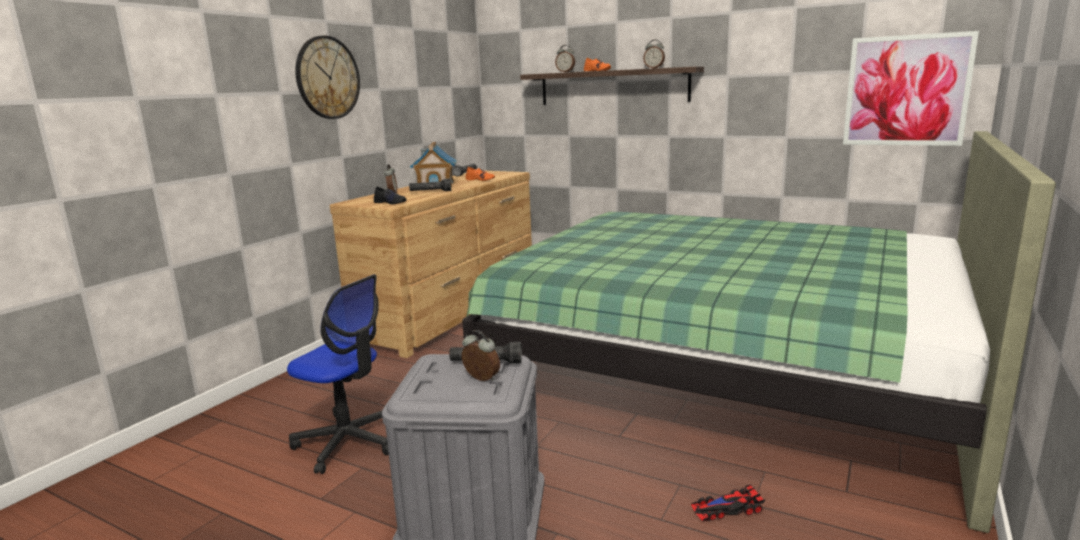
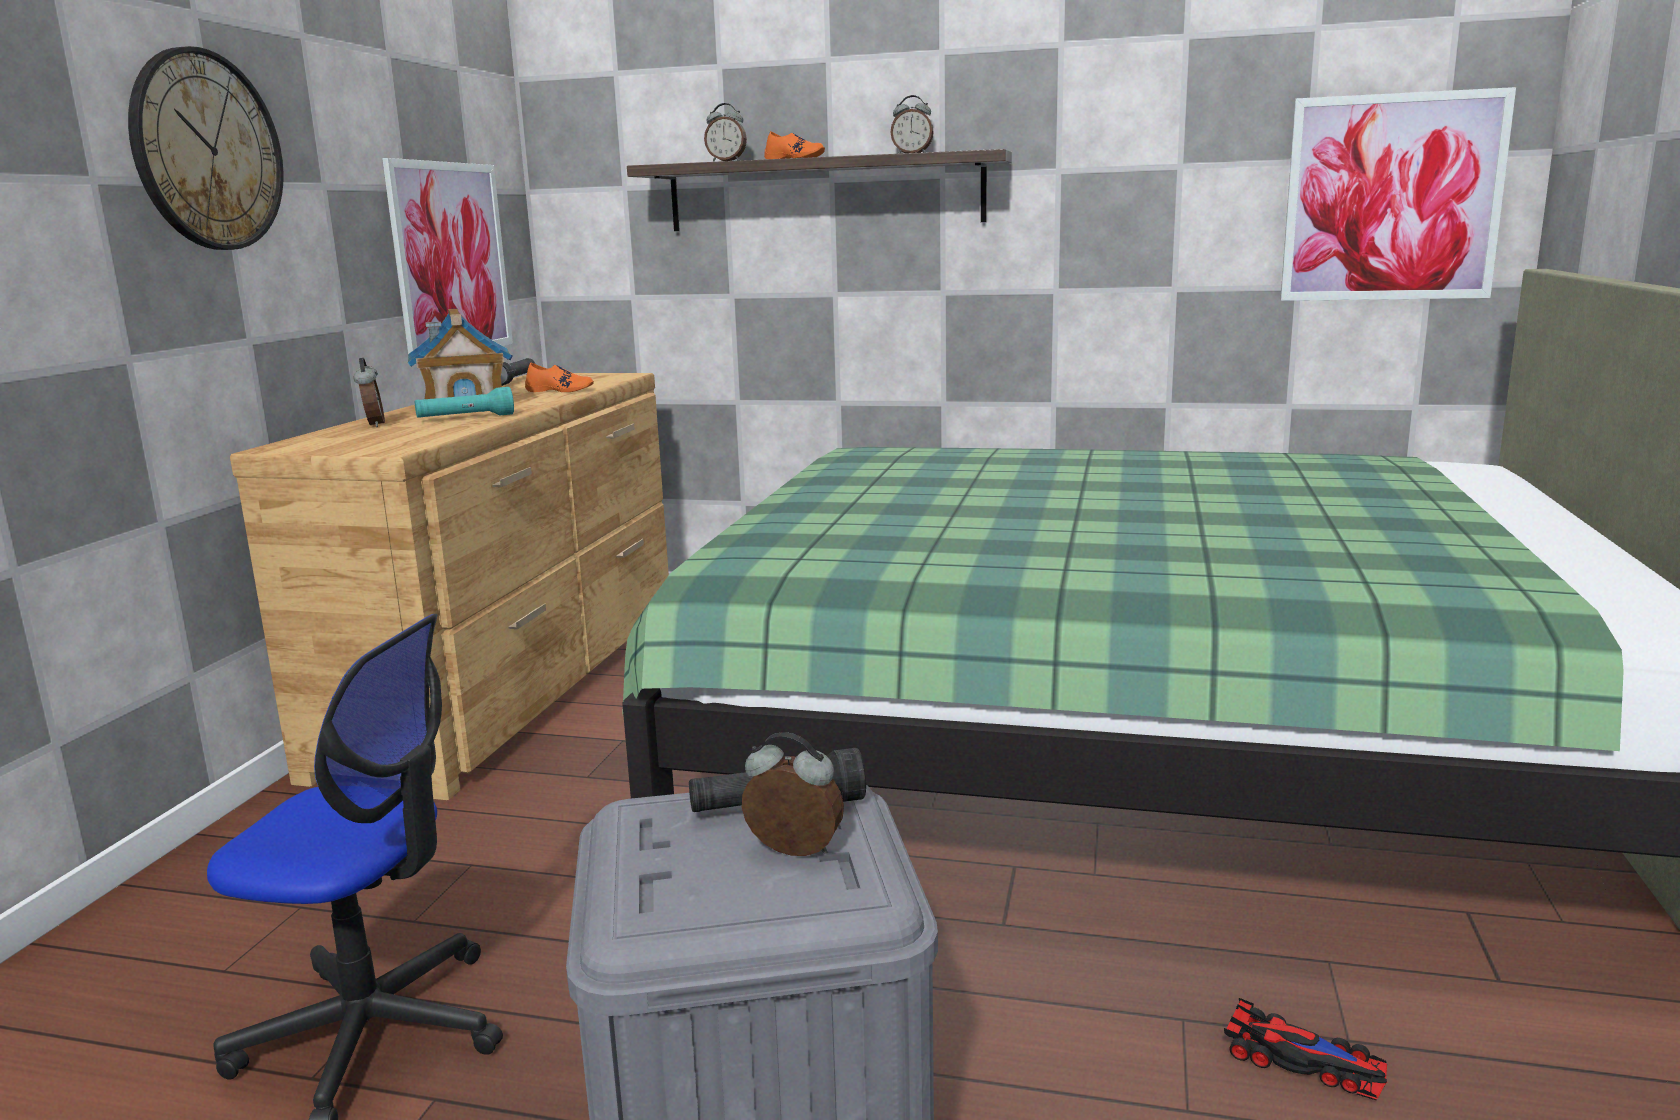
camera: 15 degrees left, 0 degrees up
(390, 202) = (387, 444): black shoe -> none
(430, 192) = (466, 418): black flashlight -> turquoise flashlight
(438, 119) = (451, 259): none -> picture
(726, 508) = (1304, 1060): toy car -> toy car turned 120 degrees counterclockwise

